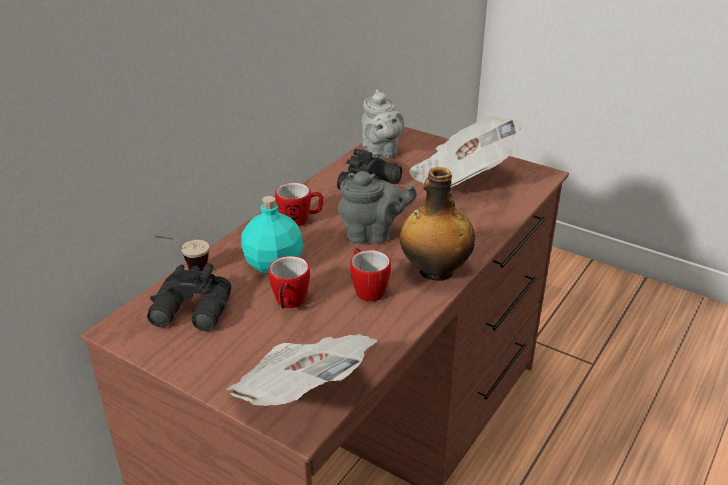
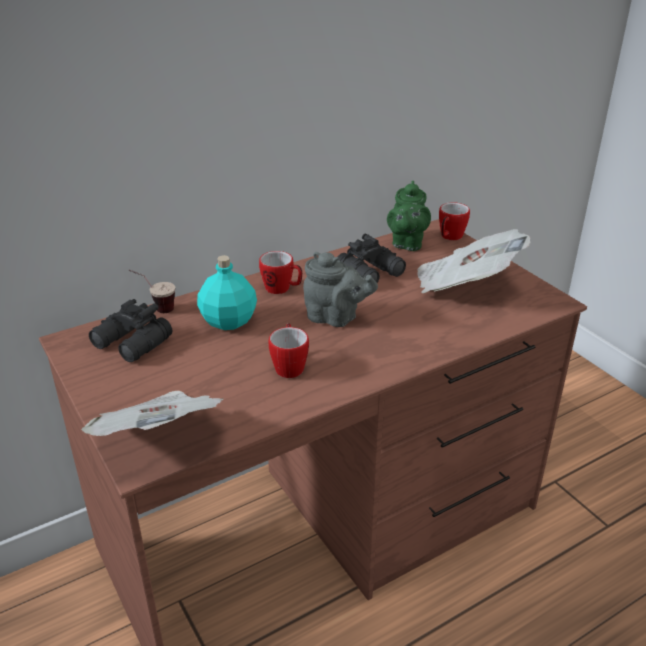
camera: 25 degrees right, 0 degrees up
(289, 304) = (213, 359): mug -> mug (449, 237)
(380, 152) = (407, 243): grey teapot -> green teapot
(434, 271) = (365, 367): bottle -> none

